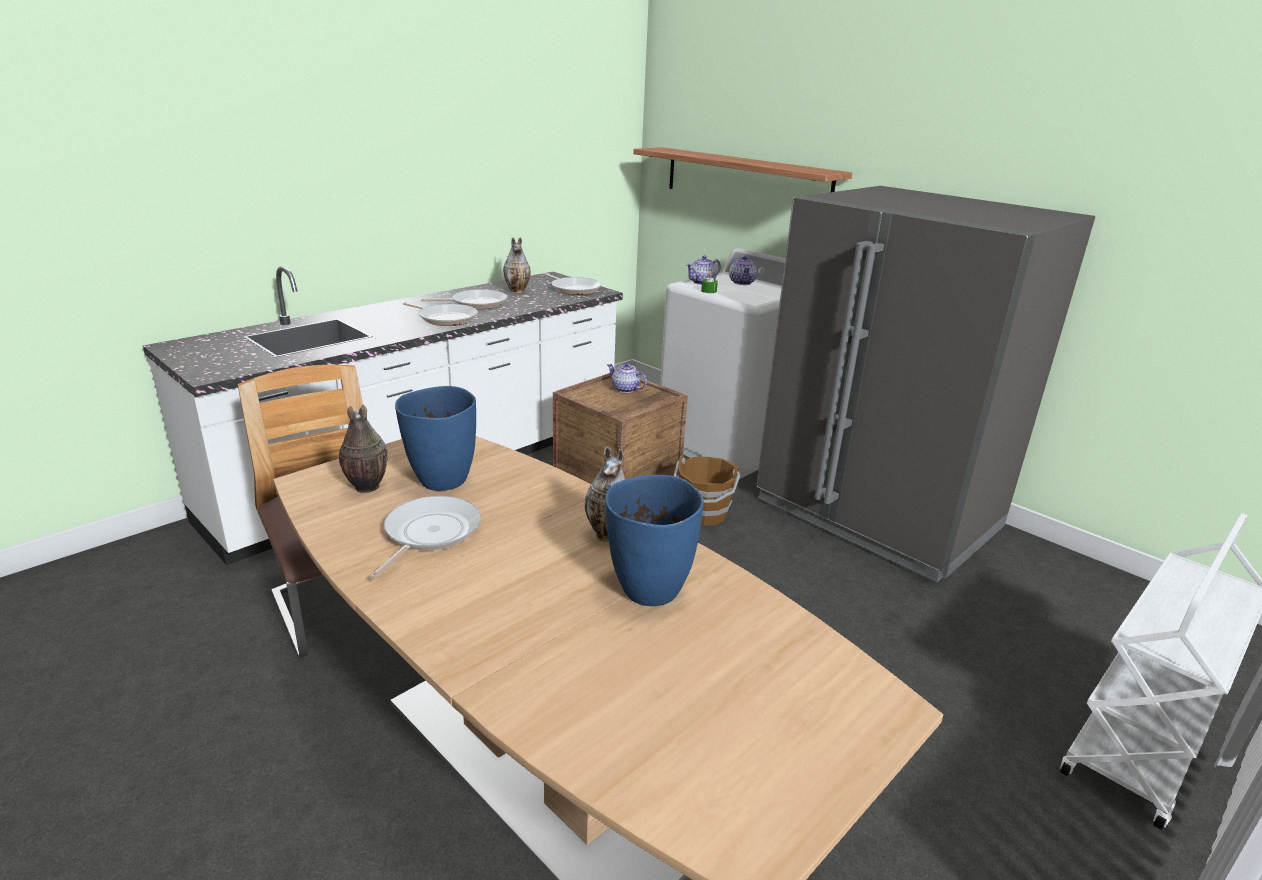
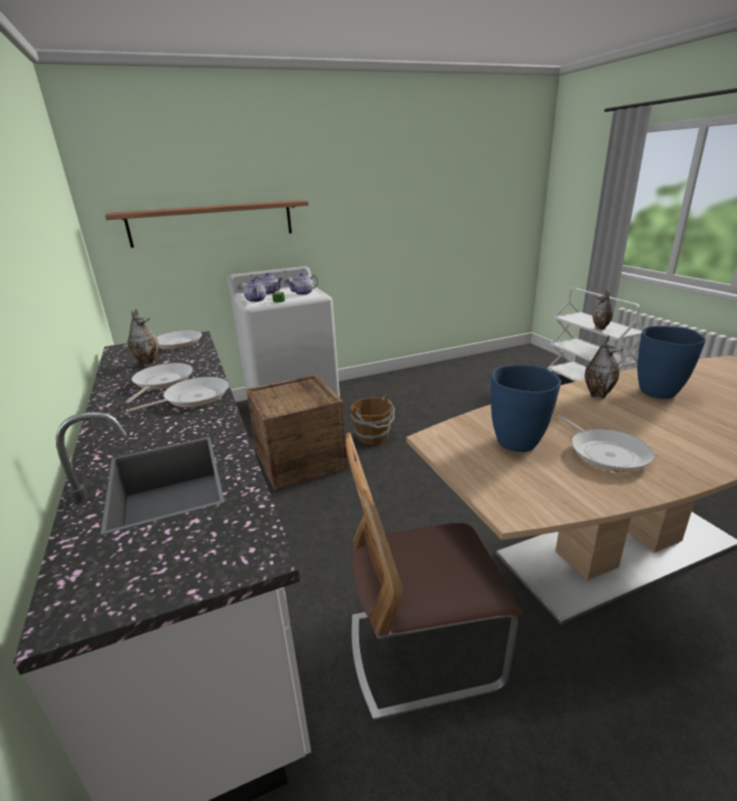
camera: 65 degrees left, 0 degrees up
(366, 488) = (528, 478): vase -> vase (600, 328)
(429, 533) = (606, 453): frying pan -> frying pan turned 150 degrees counterclockwise
(625, 389) = (283, 393): teapot -> teapot (303, 293)
(877, 514) = (405, 388): grey fridge -> none

